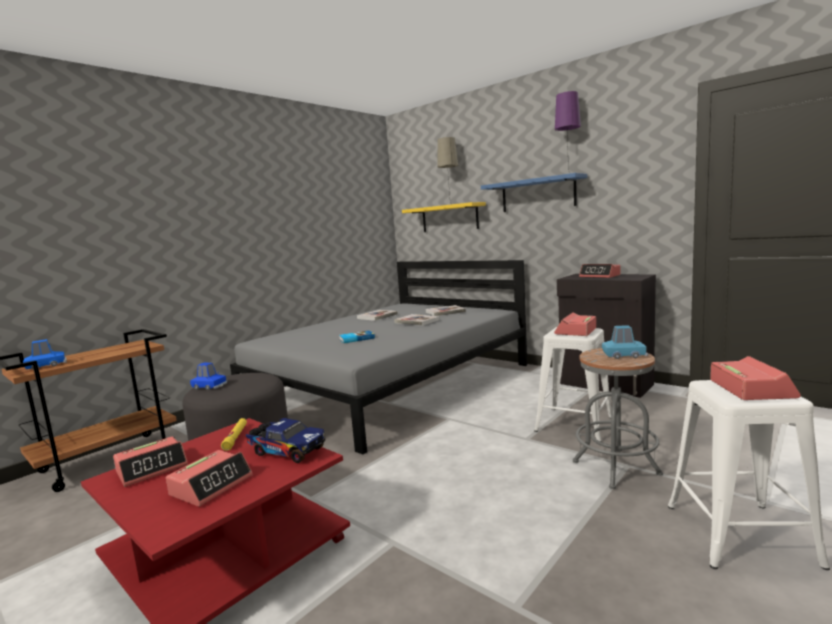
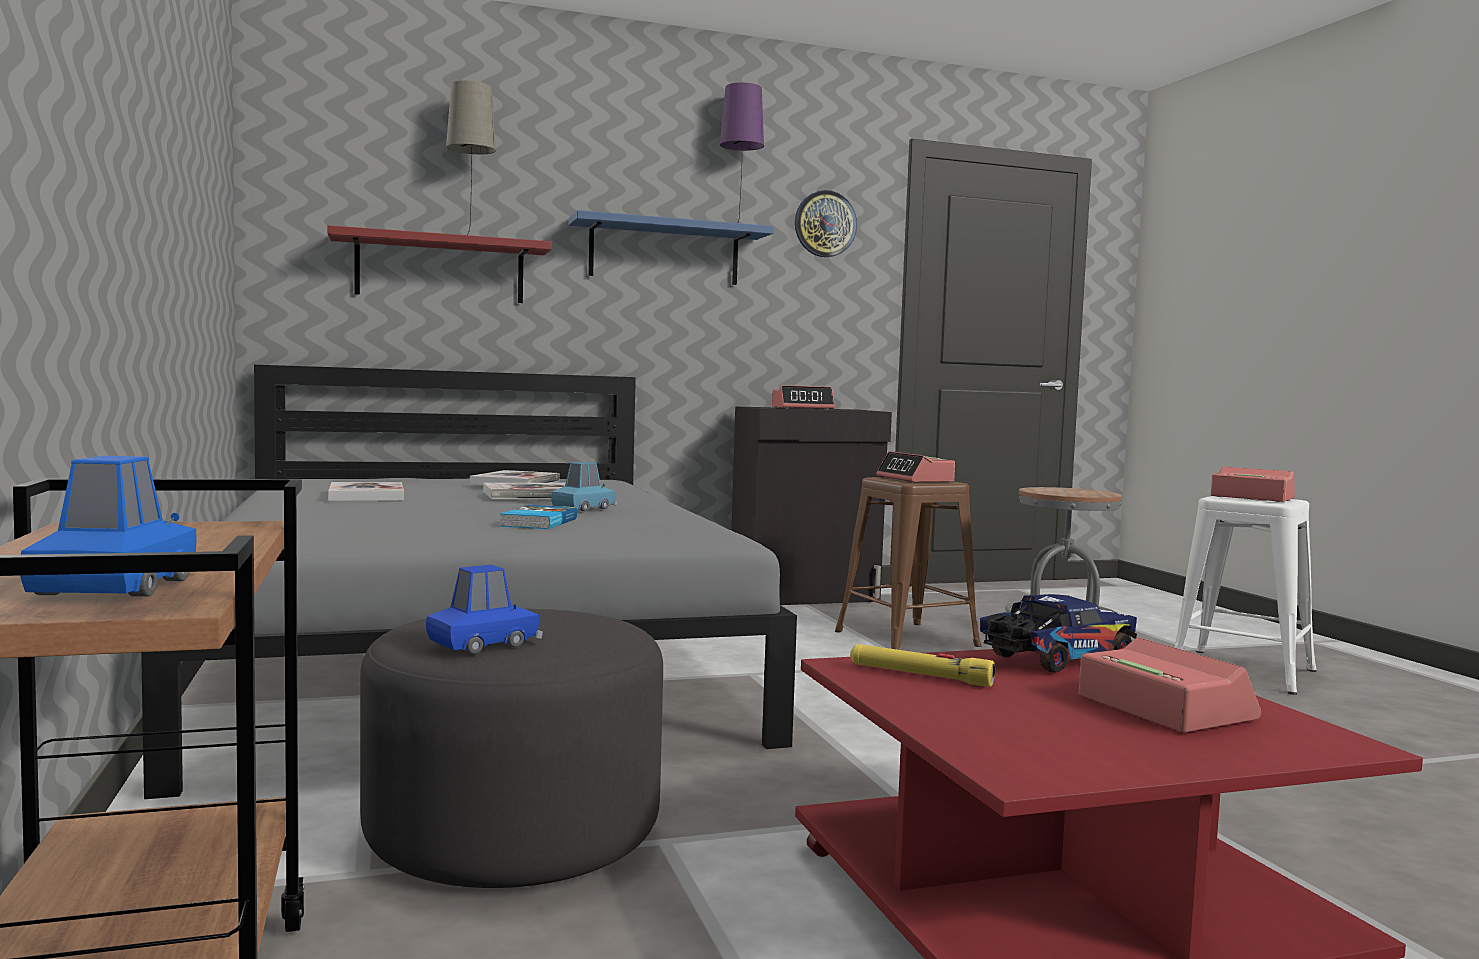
camera: 60 degrees left, 5 degrees down
(152, 468) = (1014, 738): alarm clock -> none
(449, 218) = (440, 269): yellow shelf -> red shelf
(574, 424) = (907, 638): white stool -> brown stool
(624, 355) = (1072, 490): blue toy car -> blue toy car (584, 508)
(631, 159) = (825, 224): none -> wall clock

